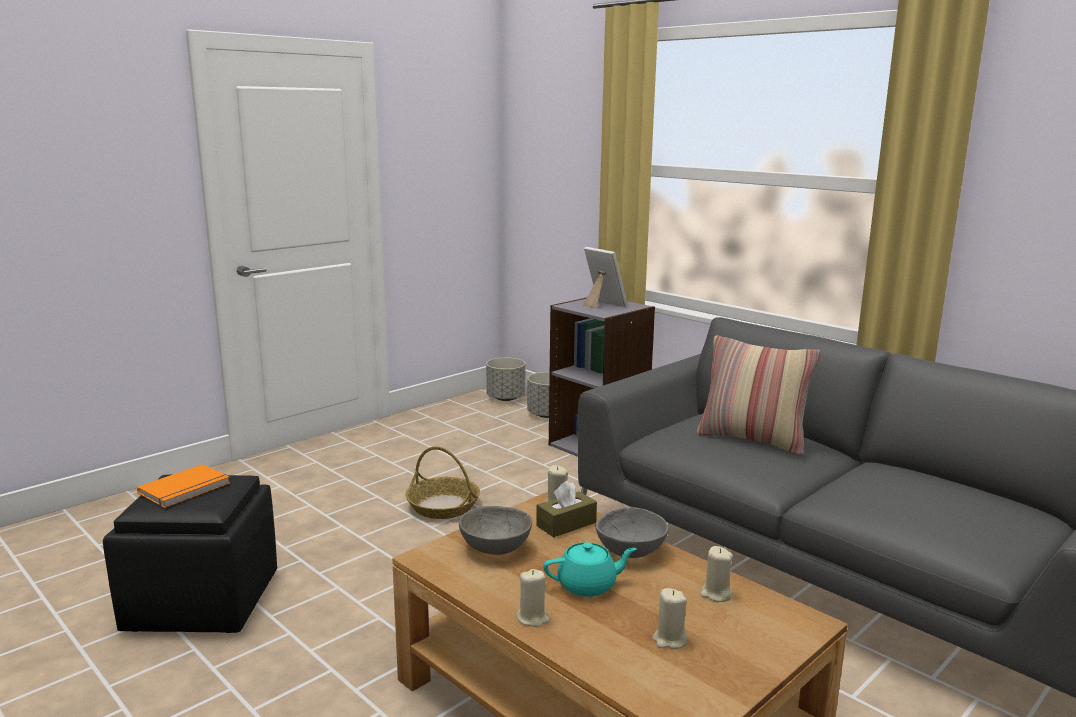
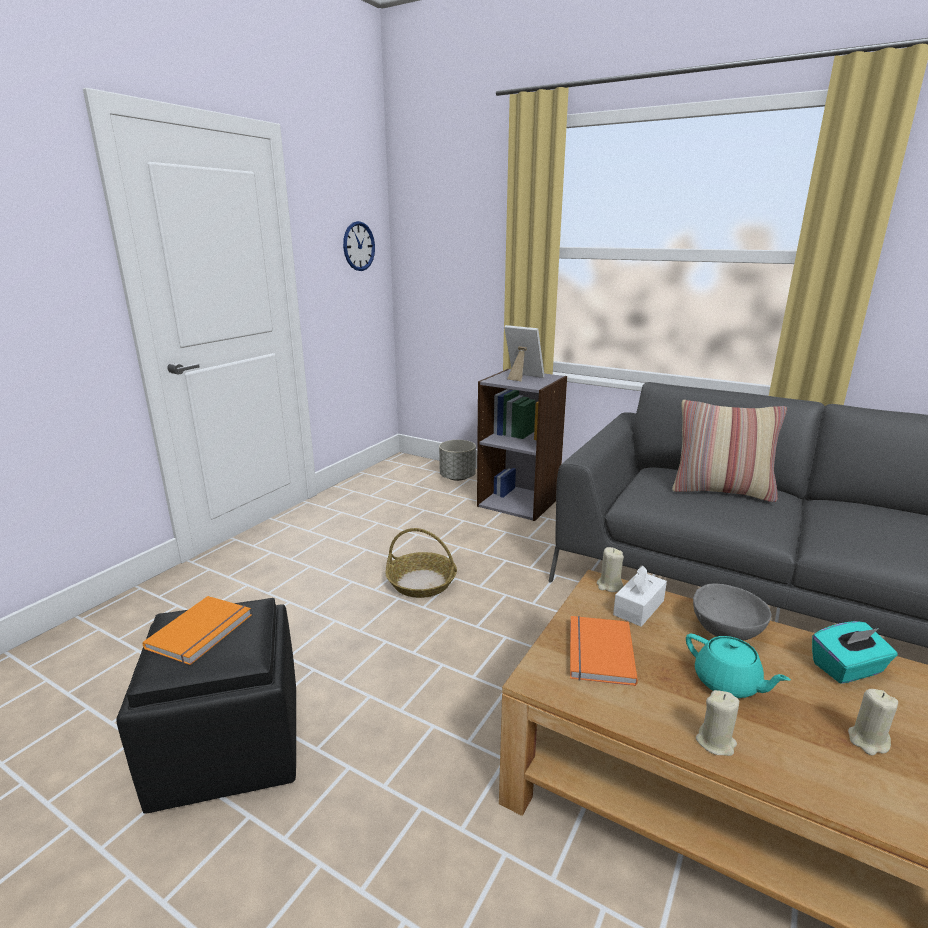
camera: 15 degrees left, 5 degrees up
(459, 157) = (358, 246): none -> wall clock
(494, 548) = (597, 652): grey bowl -> orange book
(506, 398) = (412, 465): grey planter -> none
(566, 524) = (638, 608): brown tissue box -> white tissue box
(588, 585) = (727, 683): turquoise teapot -> turquoise teapot turned 75 degrees clockwise
(716, 594) = (847, 669): beige candle -> turquoise tissue box

